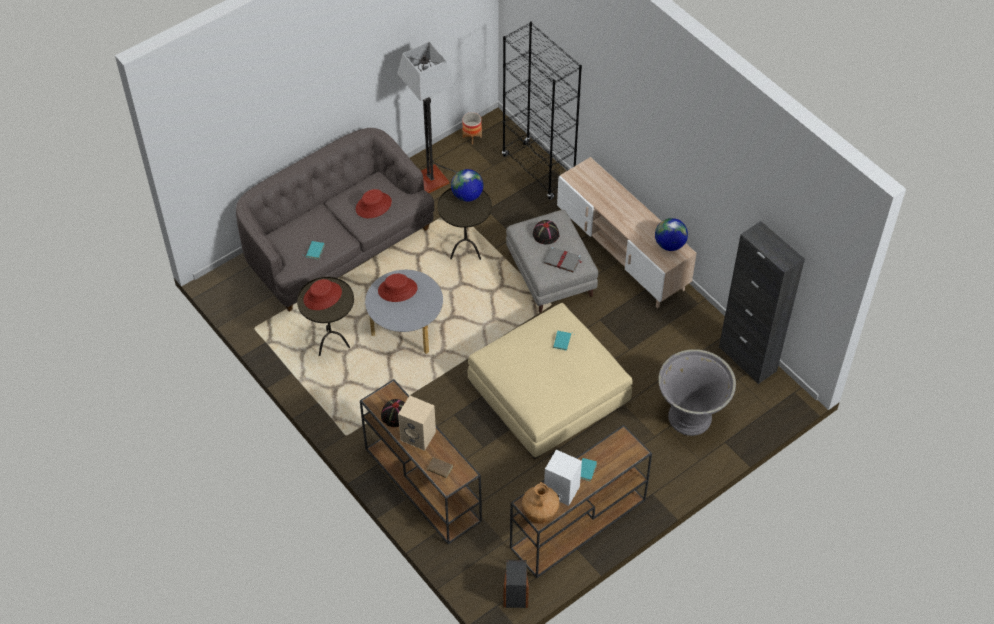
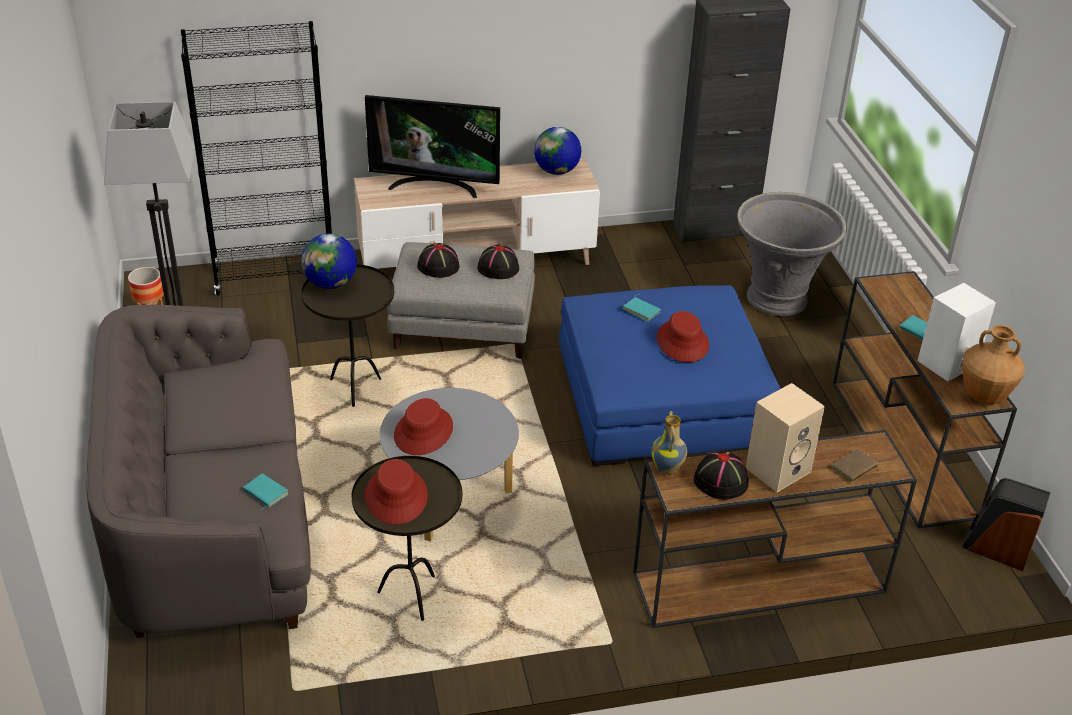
camera: 65 degrees left, 15 degrees down
(373, 206) = (236, 395): red hat -> red hat (683, 342)
(392, 390) = (668, 469): none -> vase
(549, 392) = (663, 397): beige ottoman -> blue ottoman
(563, 261) = (498, 268): grey book -> black hat
(610, 195) = (435, 185): none -> television

